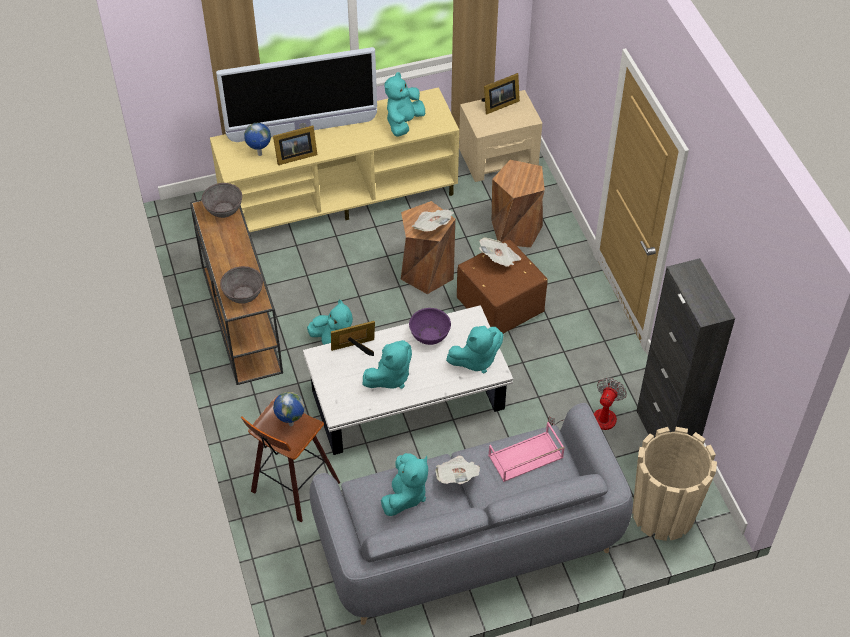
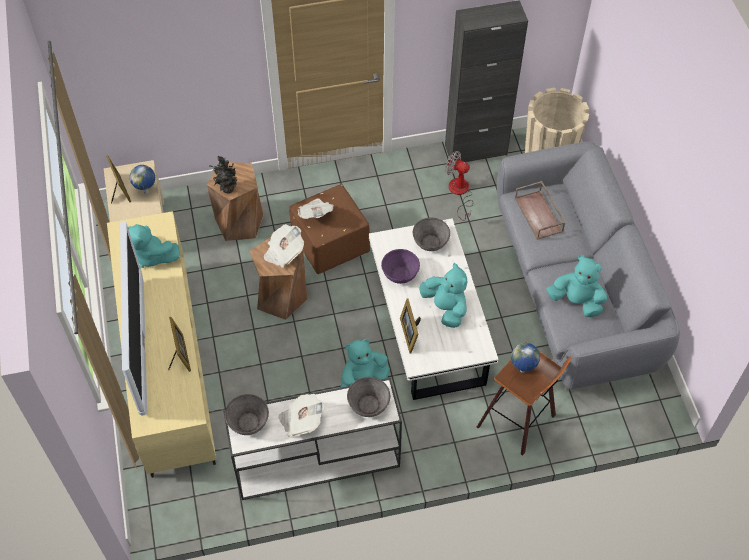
camera: 85 degrees left, 5 degrees up
(240, 318) = (315, 462): brown console table -> white console table
(259, 155) = (170, 388): globe -> globe (147, 192)
(457, 476) = (557, 263): newspaper -> newspaper (301, 420)
(476, 360) = (430, 242): turquoise plush toy -> grey bowl
(506, 175) = (226, 189): none -> potted plant
(525, 457) = (539, 215): pink tray -> brown tray

